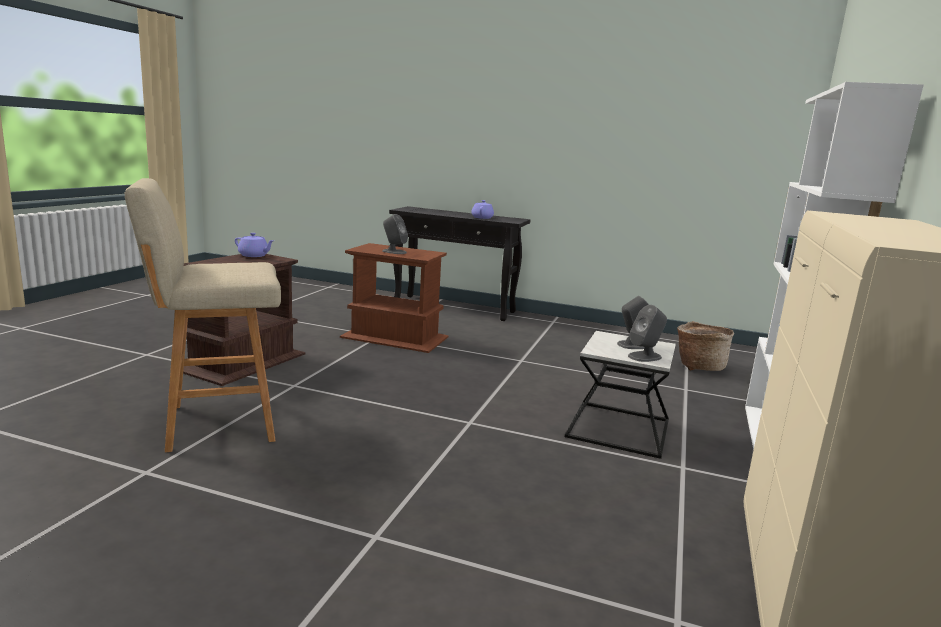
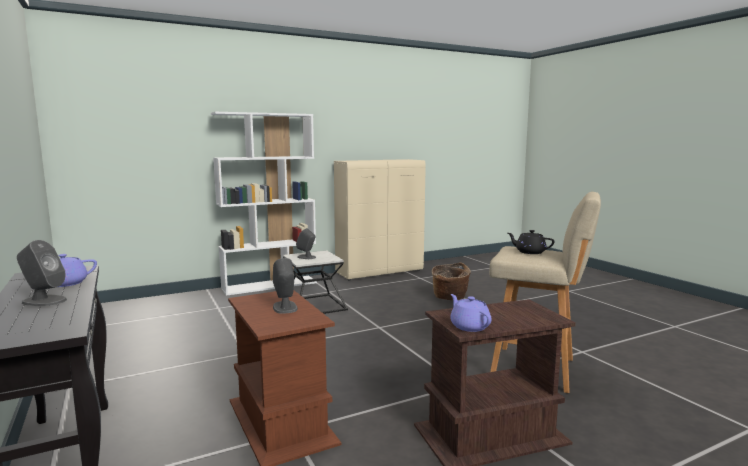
camera: 135 degrees left, 5 degrees down
(229, 267) = (529, 252): none -> black teapot
(645, 356) = (320, 254): grey speaker -> grey speaker (44, 301)
(698, 367) = (157, 314): basket -> basket (450, 298)

